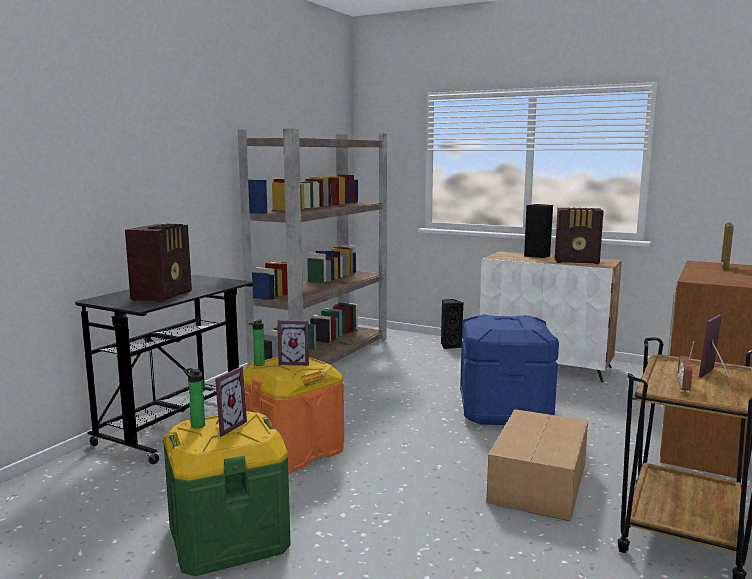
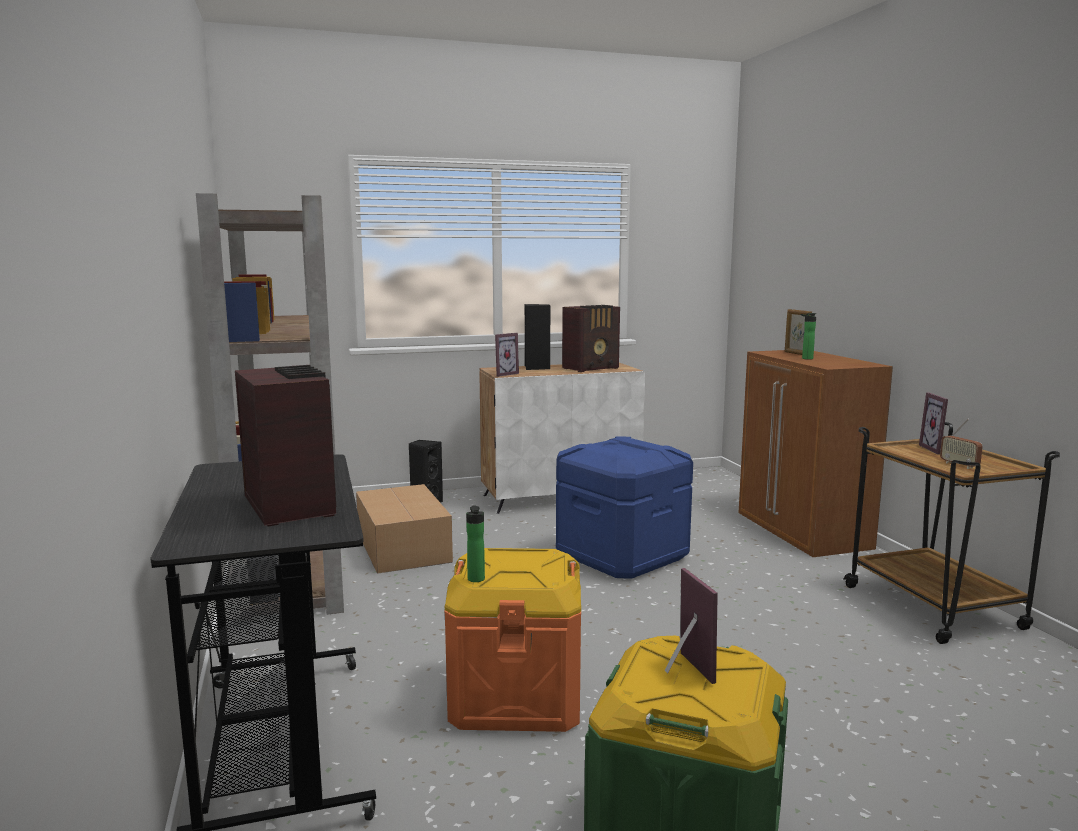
camera: 45 degrees left, 0 degrees up
(196, 425) = (648, 686): bottle -> bottle (805, 358)
(295, 362) = (511, 560): picture frame -> picture frame (503, 374)
(539, 482) = (785, 613): cardboard box -> cardboard box (403, 546)

